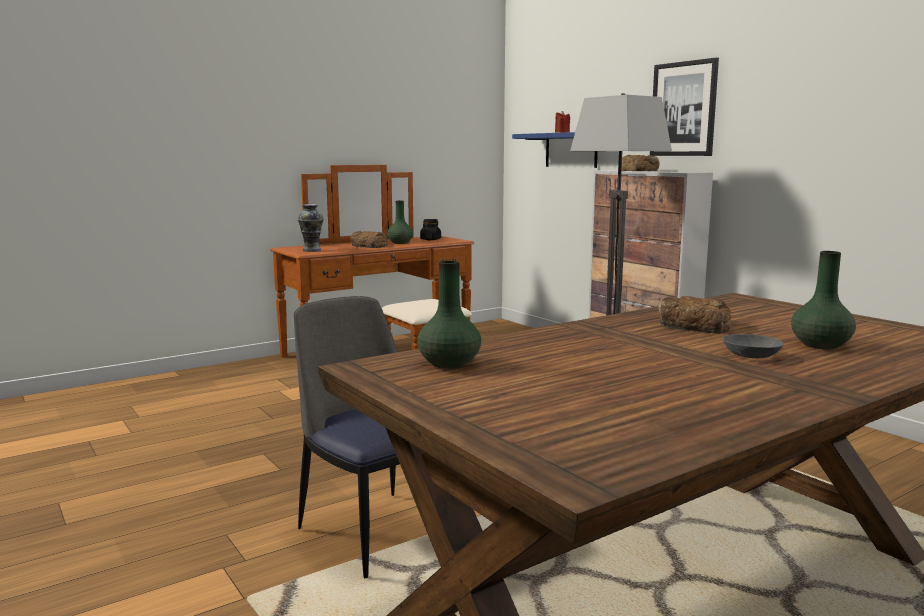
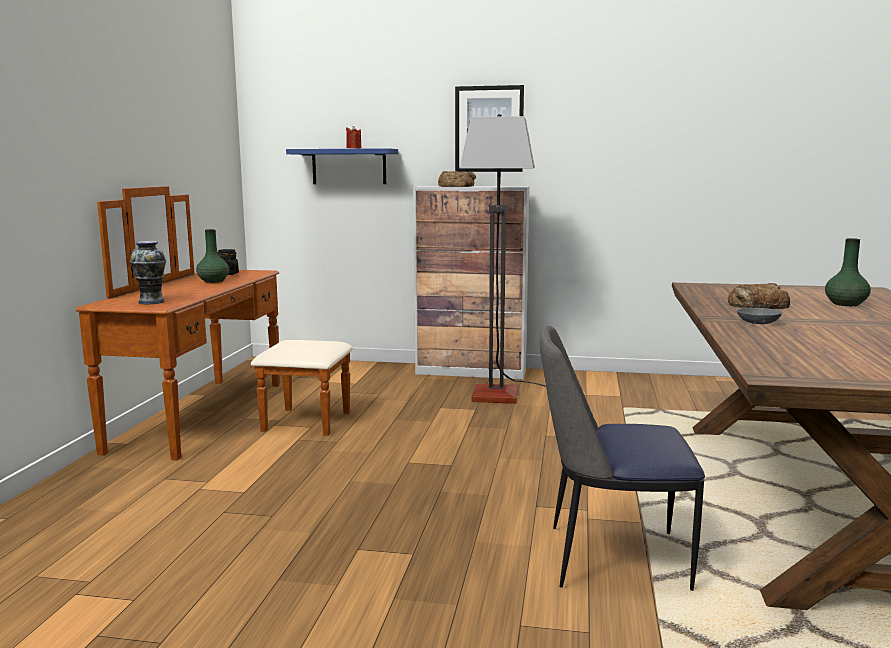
camera: 45 degrees left, 0 degrees up
(369, 245) = (193, 288): bread -> none
(448, 364) = (792, 359): green vase -> none
(752, 356) = (856, 316): grey bowl -> grey bowl (759, 322)

